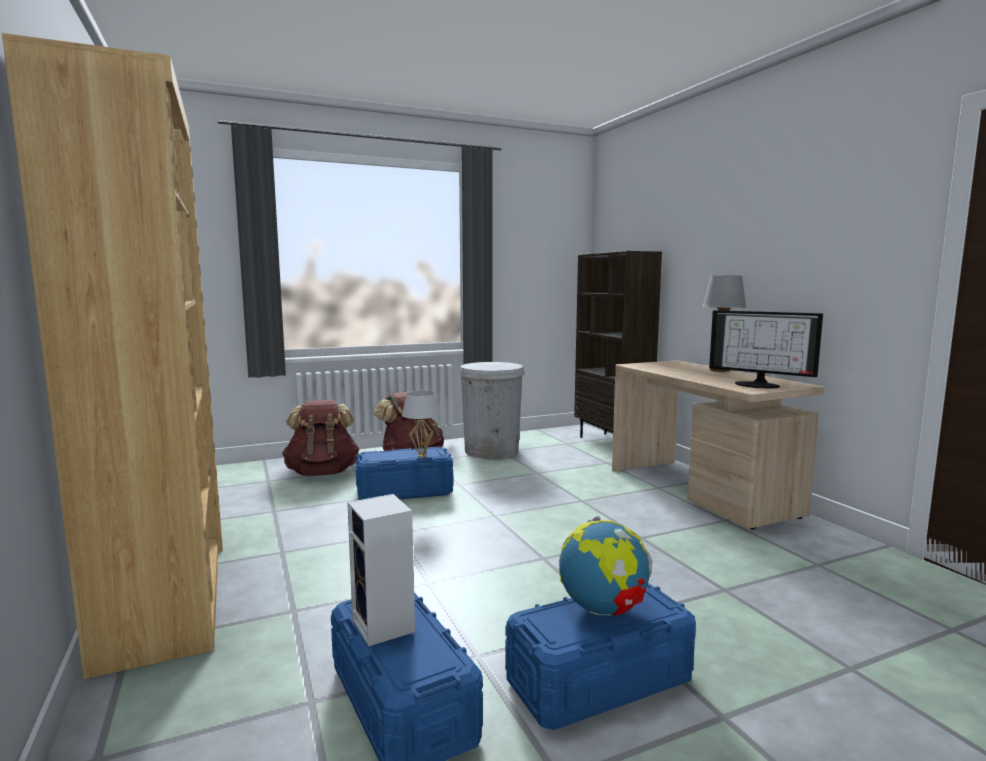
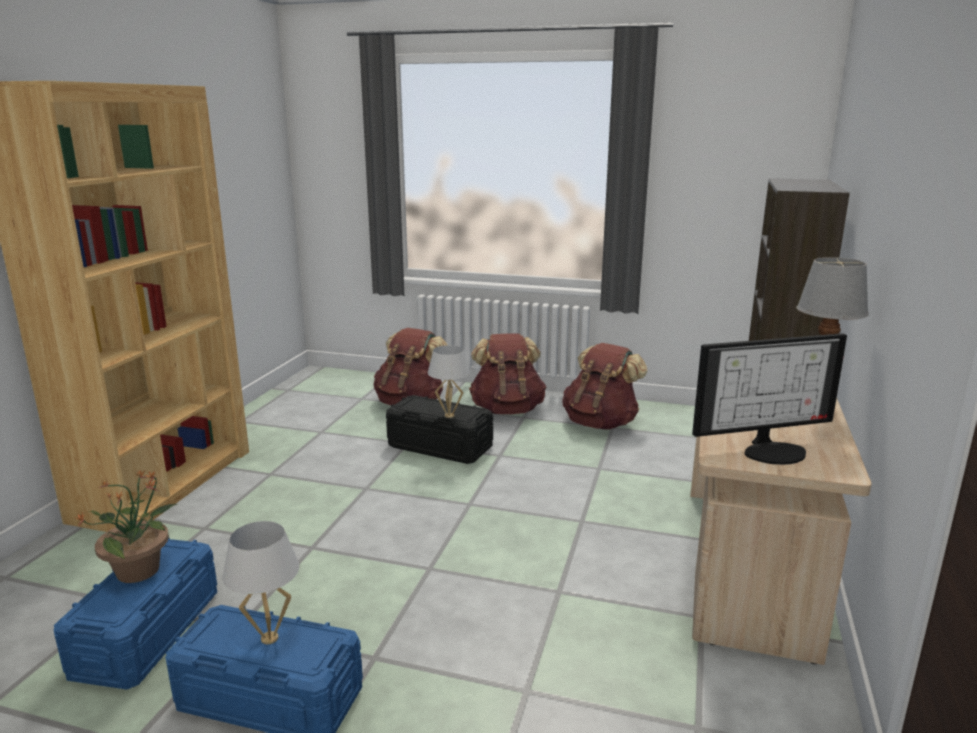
camera: 40 degrees right, 10 degrees up
(385, 626) = (139, 570): speaker -> potted plant
(404, 491) = (440, 447): blue storage box -> black storage box
(491, 451) = (600, 423): white trash can -> brown backpack
(603, 610) = (269, 638): globe -> white table lamp
(758, 384) = (772, 450): monitor -> monitor turned 90 degrees counterclockwise

